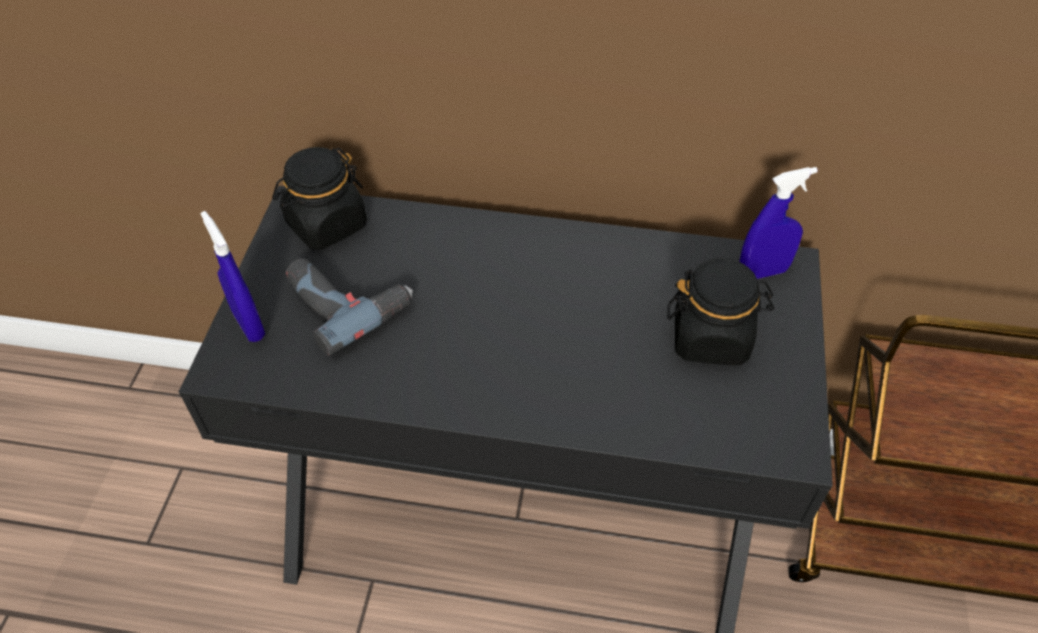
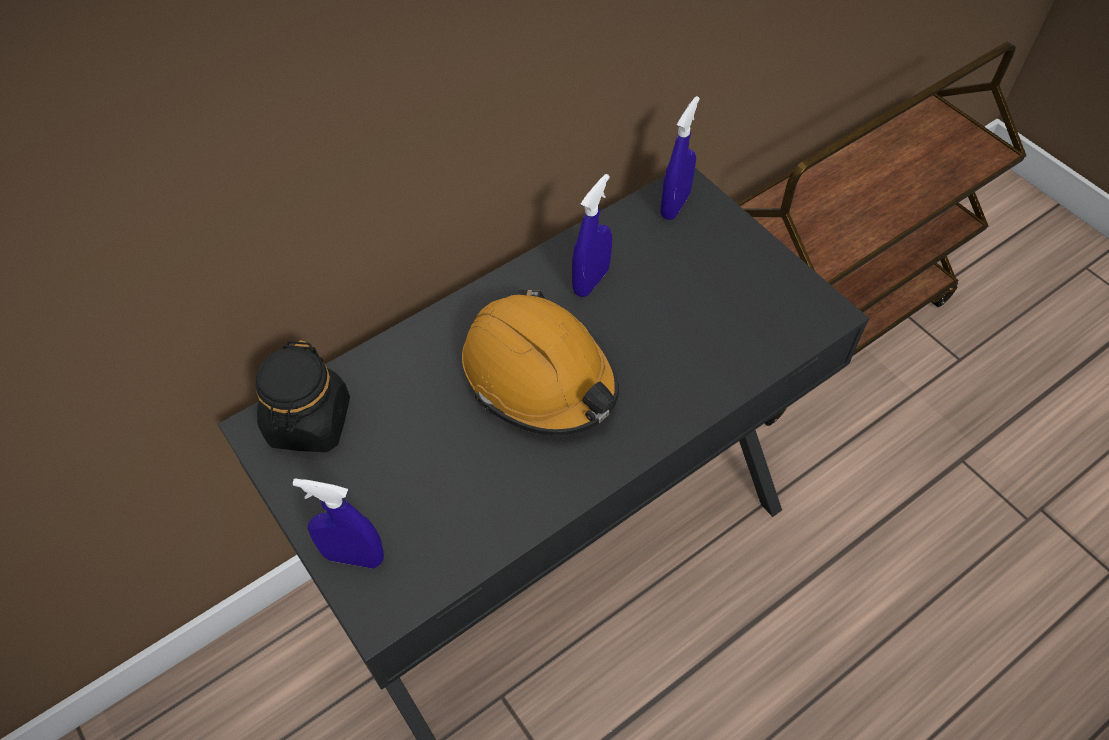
camera: 45 degrees left, 5 degrees up
(346, 301) = (410, 468): power drill -> none
(502, 312) = (540, 376): none -> orange hard hat
(622, 277) = (591, 281): none -> blue spray bottle
(711, 338) = (697, 279): black jar -> none

